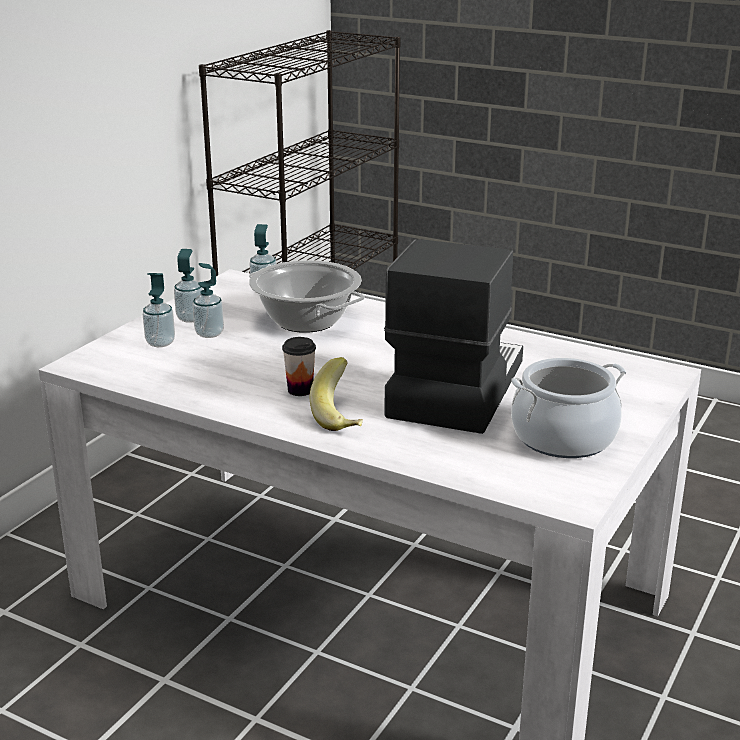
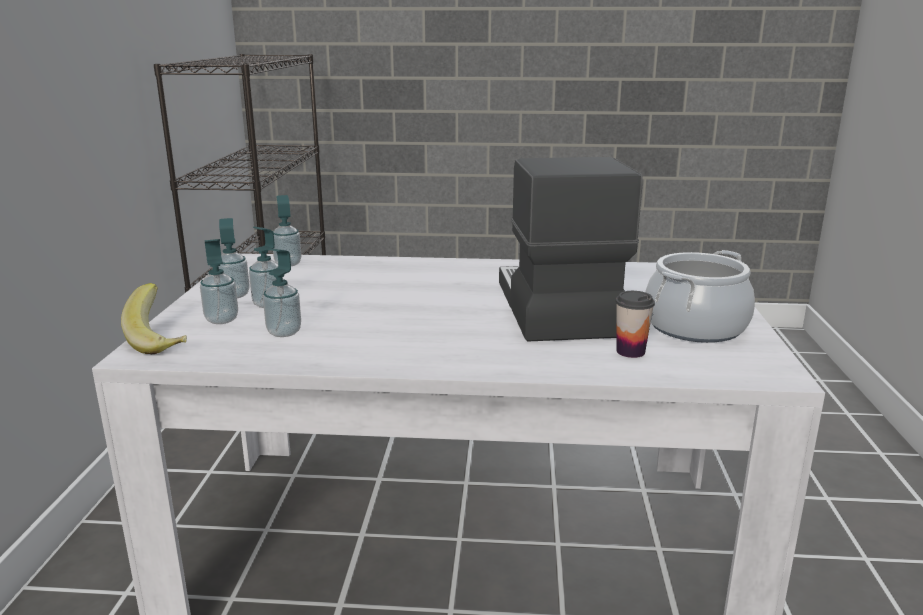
camera: 25 degrees left, 5 degrees down
(197, 365) = (284, 332): none -> soap dispenser
(300, 390) = (416, 334): cup -> cup (630, 351)
(307, 321) = (357, 280): cooking pot -> none
(343, 416) = (485, 348): banana -> banana (162, 341)

